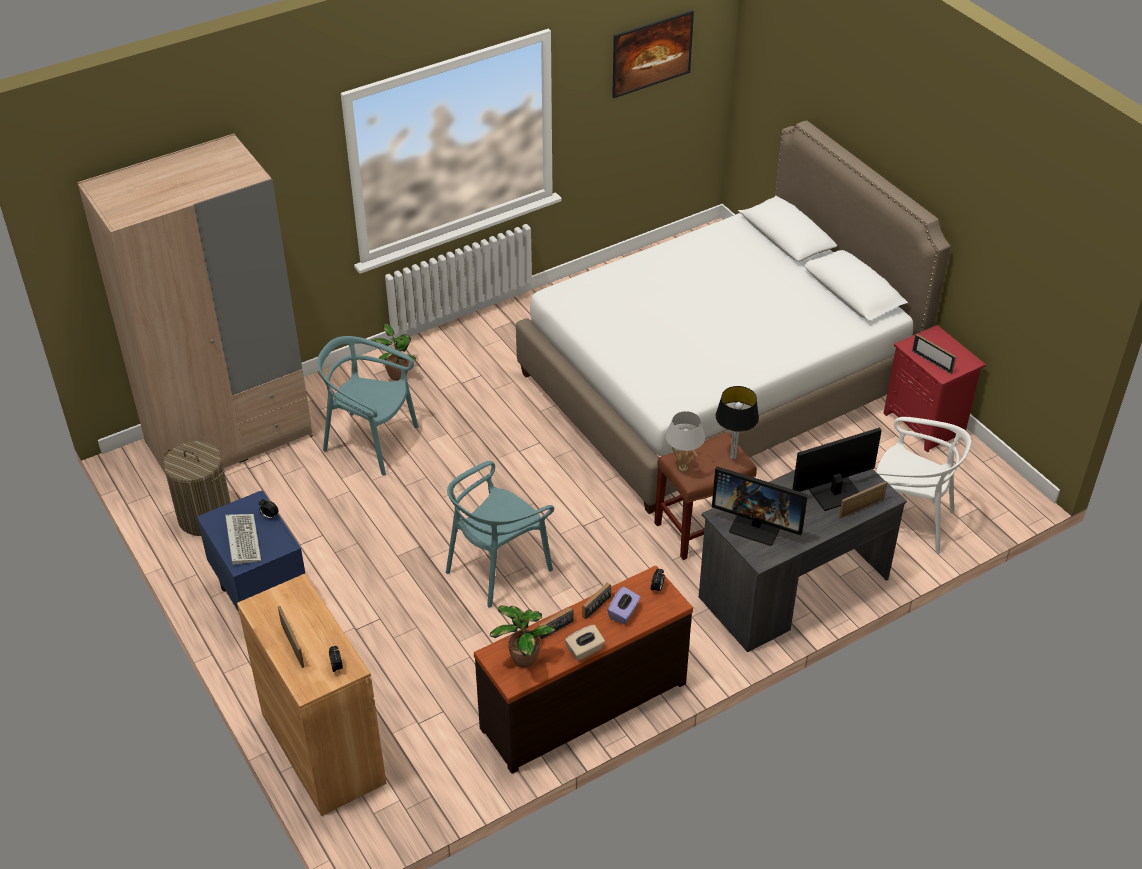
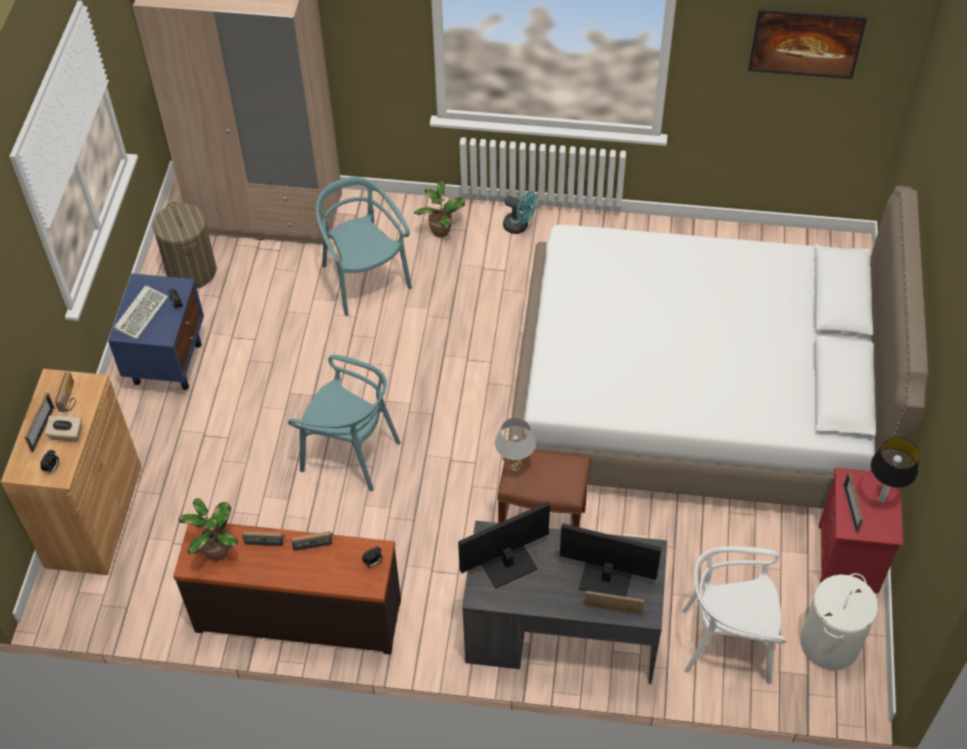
camera: 40 degrees right, 10 degrees up
(290, 609) = (70, 398): none -> radio
(459, 339) = (519, 226): none -> turquoise fan
(497, 568) = (350, 453): turquoise chair -> turquoise chair turned 150 degrees counterclockwise
(585, 650) = (266, 576): beige tissue box -> beige tissue box (66, 434)
(623, 613) = (326, 565): purple tissue box -> none
(733, 457) = (567, 485): table lamp -> table lamp (882, 500)
(757, 526) = (506, 563): monitor -> monitor turned 90 degrees clockwise
(907, 521) = (727, 642): white chair -> white chair turned 120 degrees clockwise
(970, 481) = (829, 643): none -> white laundry basket

